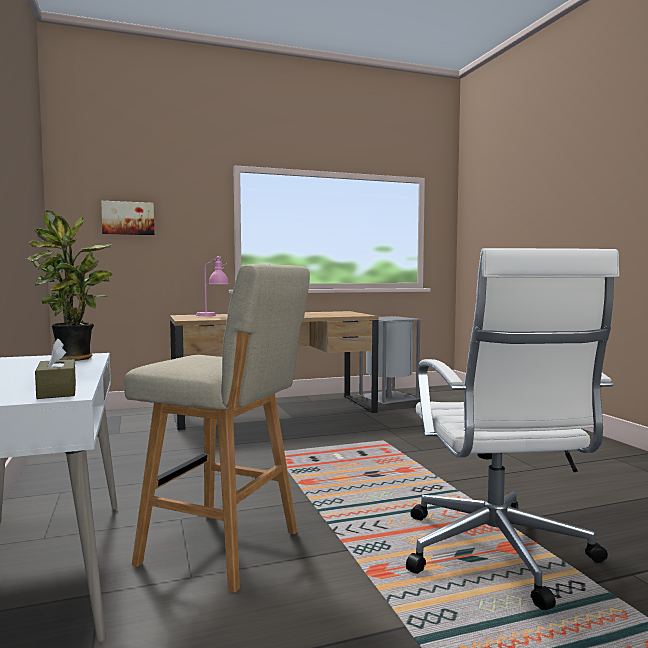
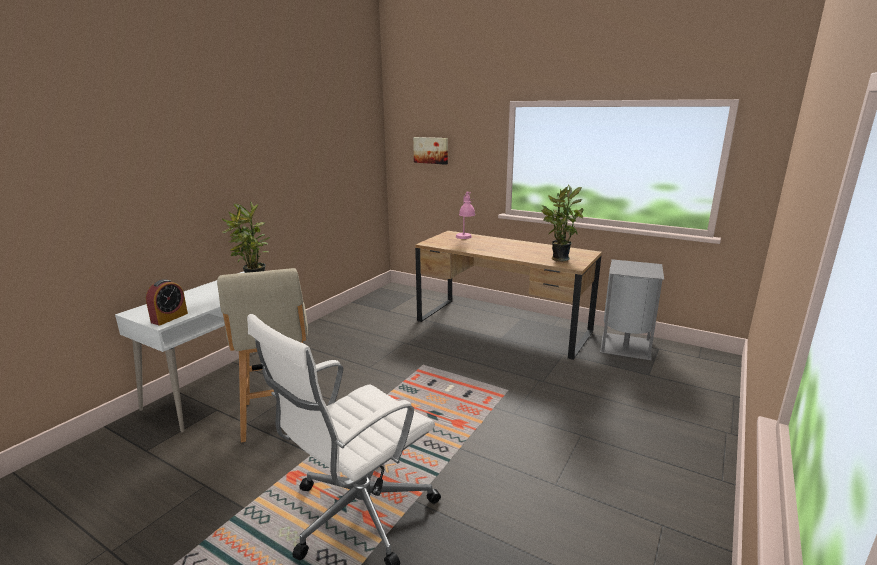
camera: 50 degrees right, 15 degrees up
(57, 391) = (169, 318): brown tissue box -> alarm clock
(338, 314) = (558, 258): none -> potted plant

